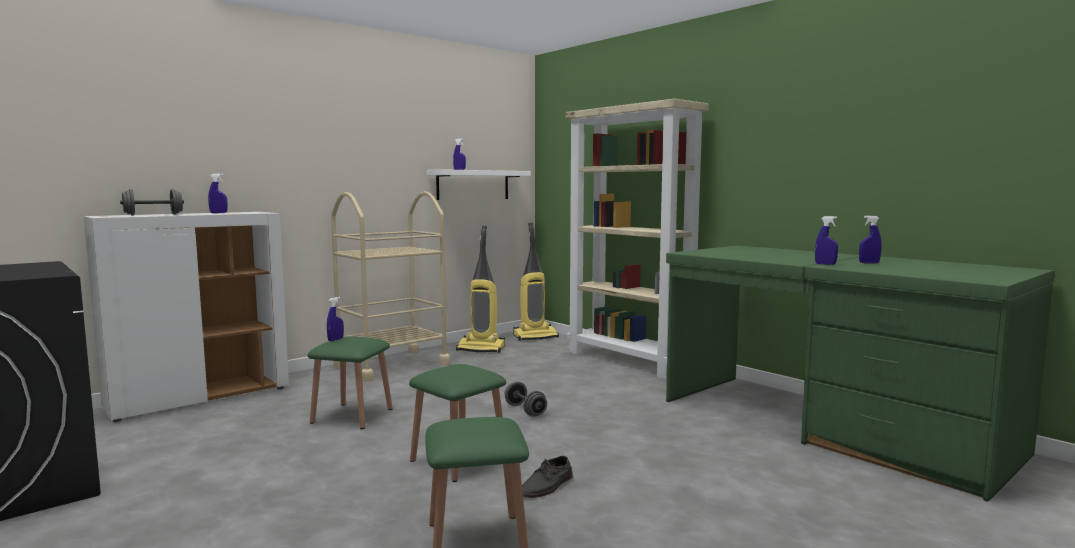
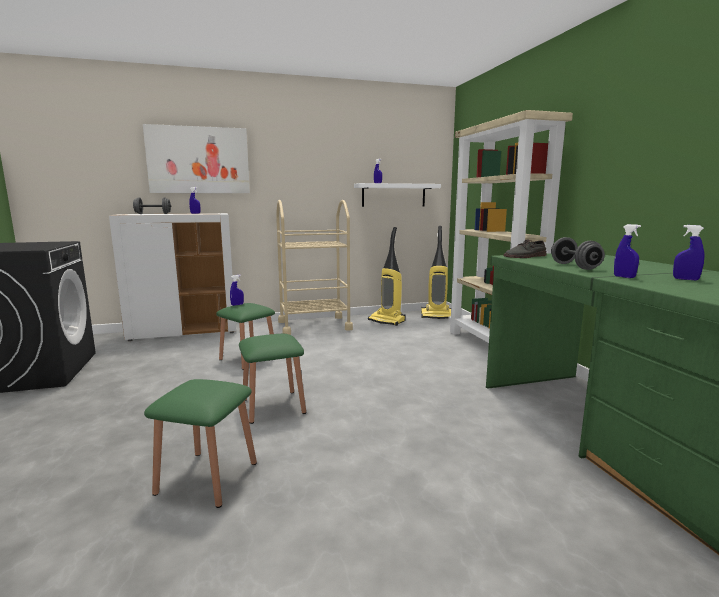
camera: 25 degrees right, 5 degrees up
(216, 134) = (198, 160): none -> picture
(525, 410) = (363, 375): grey dumbbell -> grey dumbbell (574, 266)
(547, 486) = (307, 443): grey shoe -> grey shoe (525, 256)

